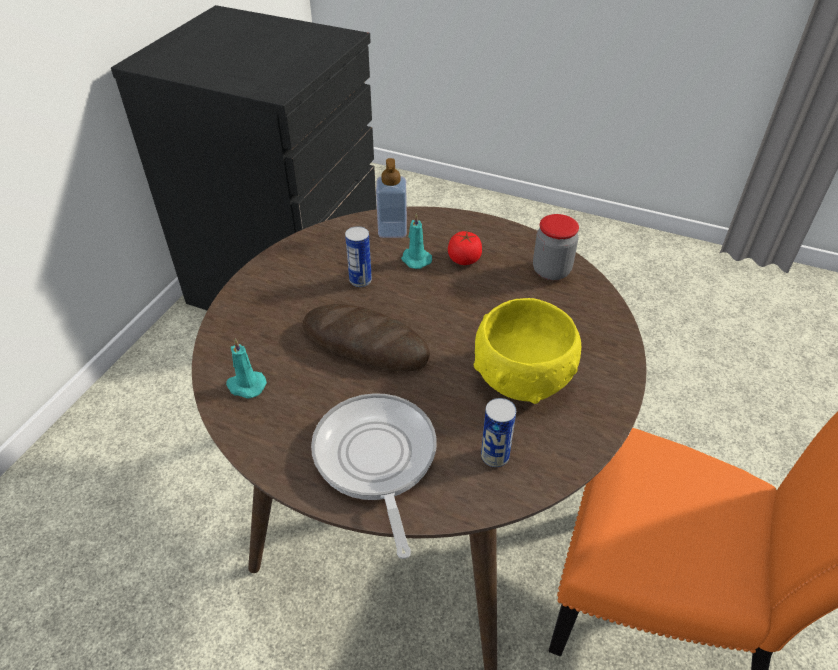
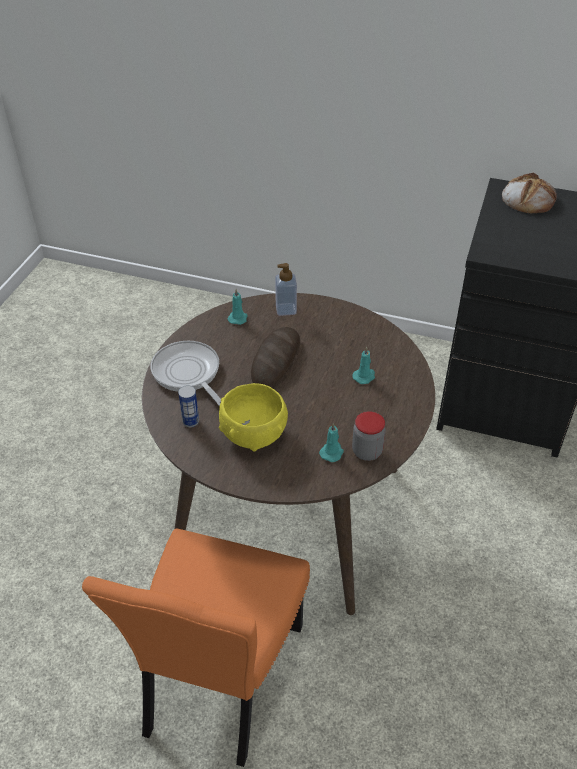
camera: 85 degrees right, 0 degrees up
(177, 51) = (527, 198): none -> bread
(360, 280) = (336, 352): can -> none
(376, 460) = (188, 373): frying pan -> frying pan turned 105 degrees counterclockwise
(392, 230) = (396, 362): soap dispenser -> soap dispenser (286, 309)
(464, 258) = (371, 402): tomato -> none
(554, 301) = (332, 452): none -> turquoise candle

